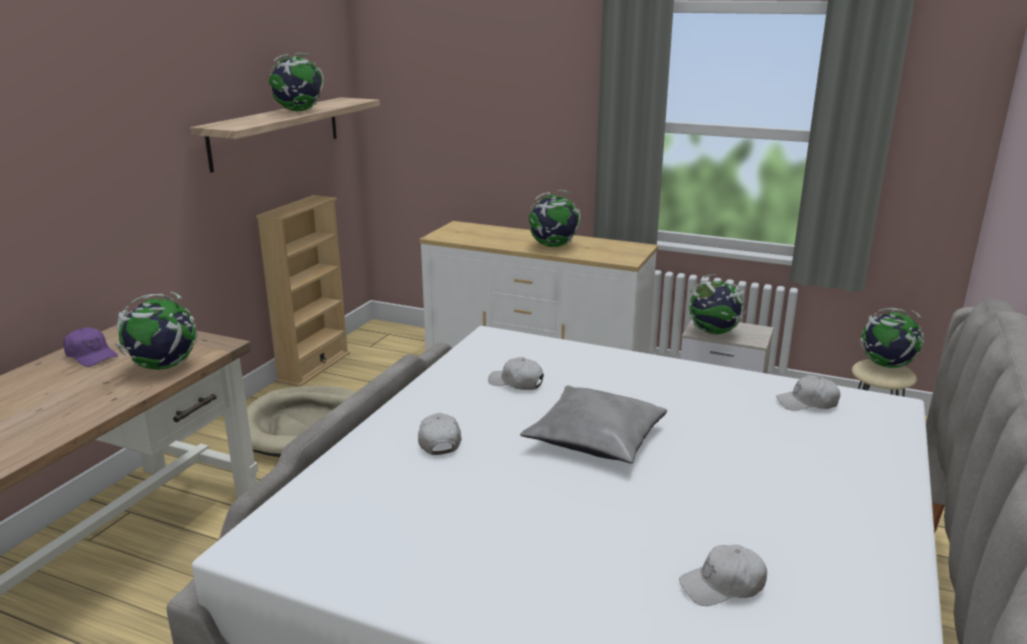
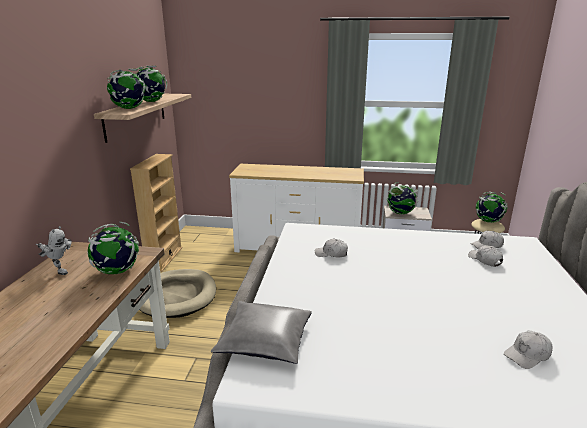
camera: 15 degrees left, 0 degrees up
(91, 355) = (59, 270): purple cap -> toy robot
(439, 441) = (313, 295): white cap -> white cap (485, 260)
(553, 246) = (309, 173): globe -> globe (129, 108)
(595, 438) = (398, 280): grey pillow -> grey pillow (265, 341)

